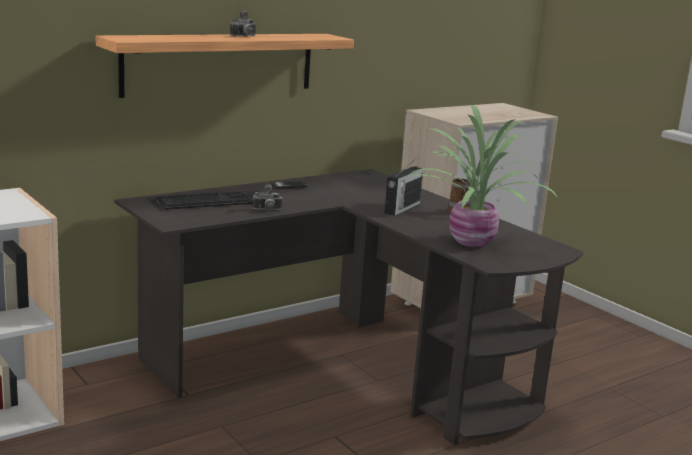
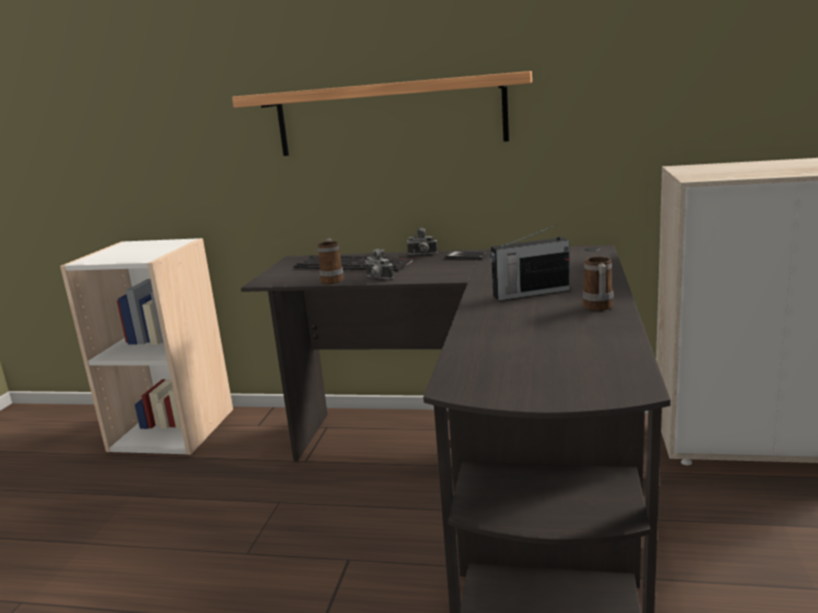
camera: 50 degrees right, 0 degrees up
(231, 215) = (332, 279): none -> mug
(244, 36) = (397, 81): camera -> camera (422, 254)
(469, 242) = (507, 349): potted plant -> none

